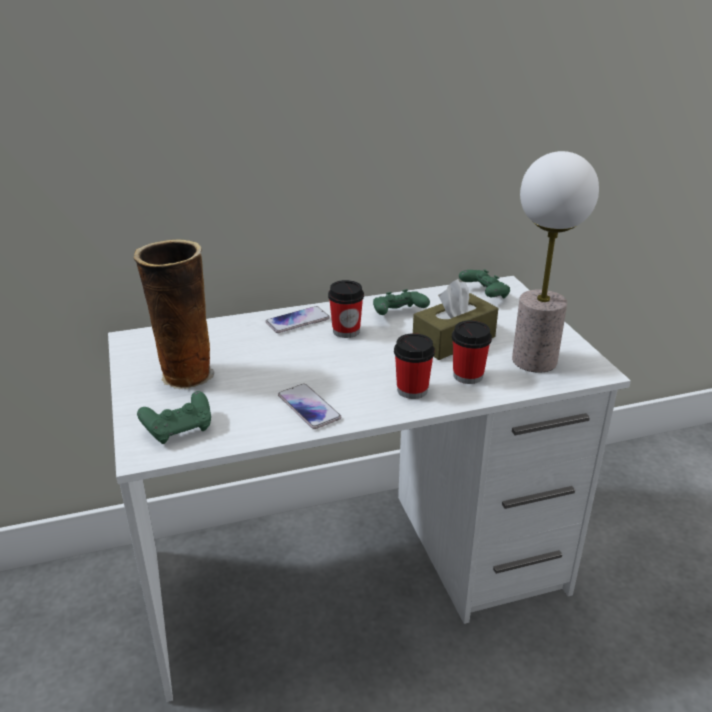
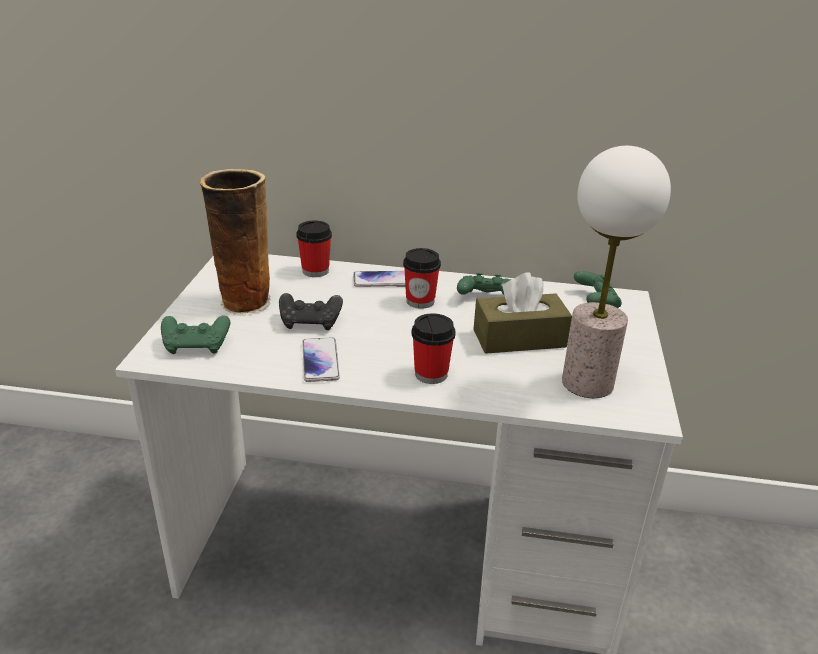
camera: 25 degrees right, 0 degrees up
(267, 376) = (310, 323): none -> black game controller
(468, 375) = (500, 377): cup -> cup (315, 271)

